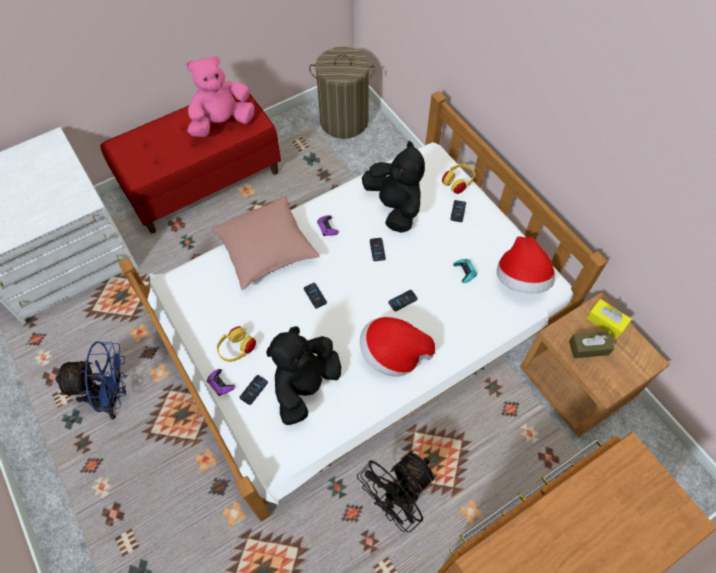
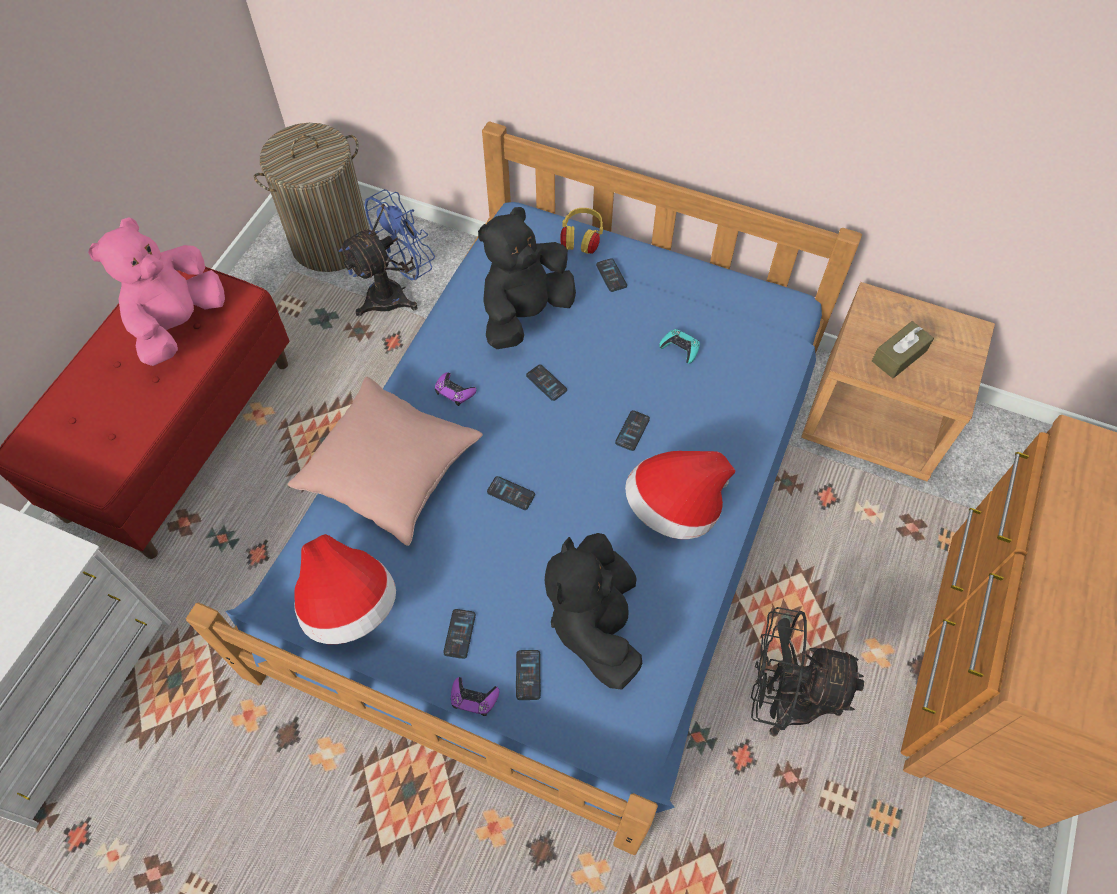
camera: 35 degrees left, 0 degrees up
(112, 397) = (280, 838): blue fan -> blue fan (395, 293)
(237, 349) = (459, 634): yellow headphones -> phone
(356, 320) = (555, 503): white bed -> blue bed
(394, 207) = (525, 314): black plush toy -> black plush toy turned 75 degrees counterclockwise
(397, 499) = (782, 699): black fan -> black fan turned 90 degrees clockwise
(521, 279) = (754, 319): hat -> hat (349, 605)
(606, 322) = (893, 314): yellow tissue box -> none

